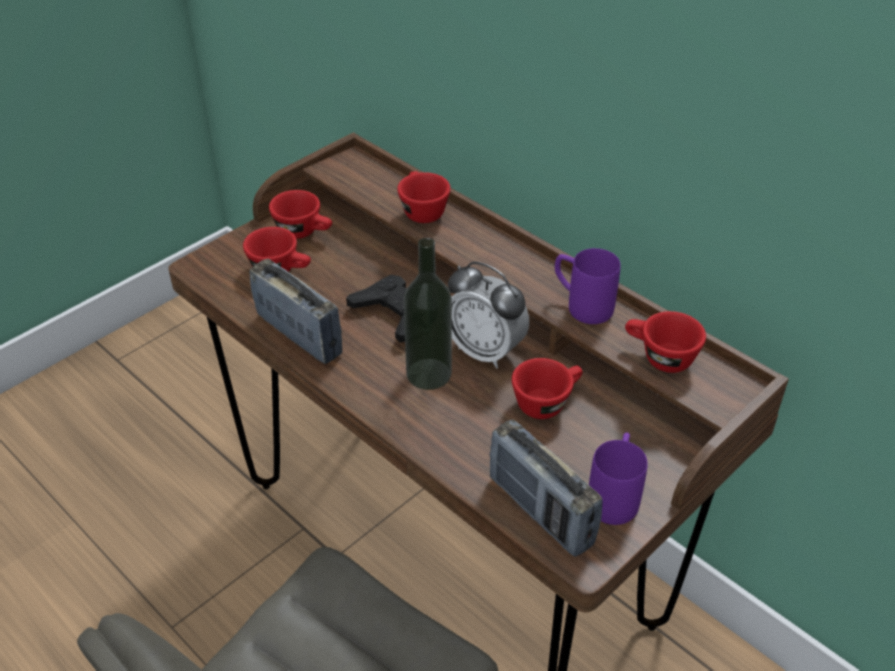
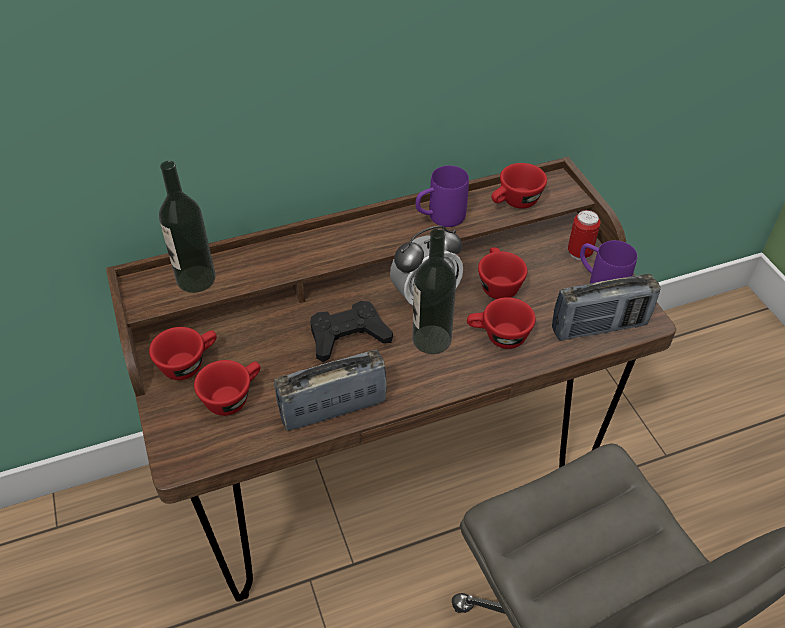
camera: 65 degrees left, 5 degrees up
(376, 183) = (196, 279): none -> bottle
(421, 210) = (259, 263): red cup -> red cup (498, 337)
(658, 461) = (579, 253): none -> can

